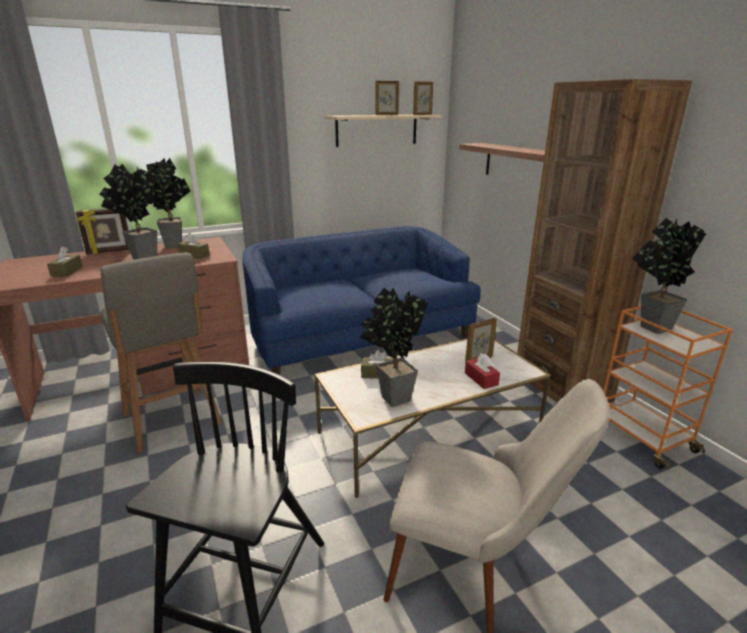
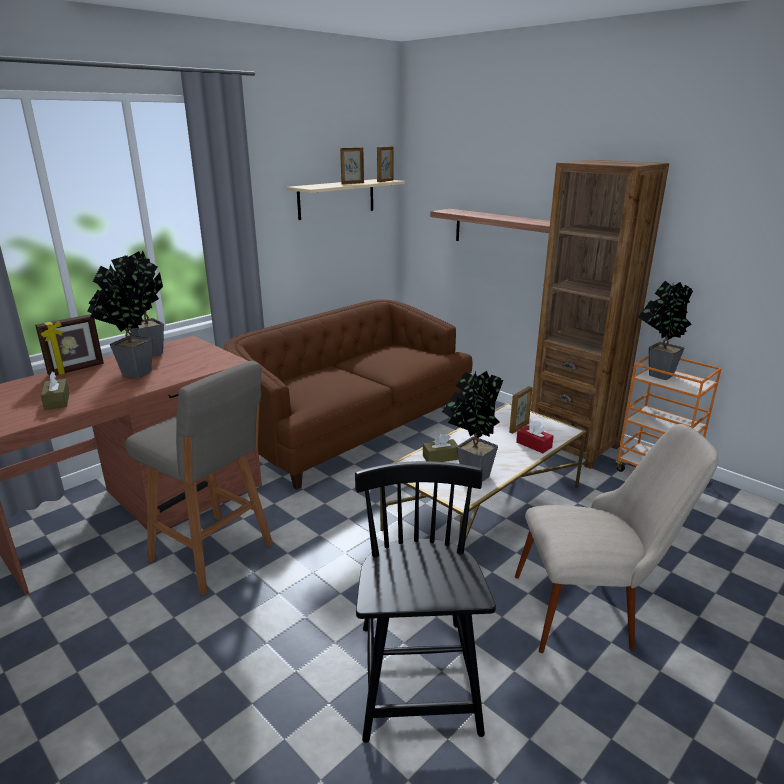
camera: 20 degrees left, 0 degrees up
(194, 255) = (192, 361): brown tissue box -> none
(359, 337) = (353, 427): blue sofa -> brown sofa

